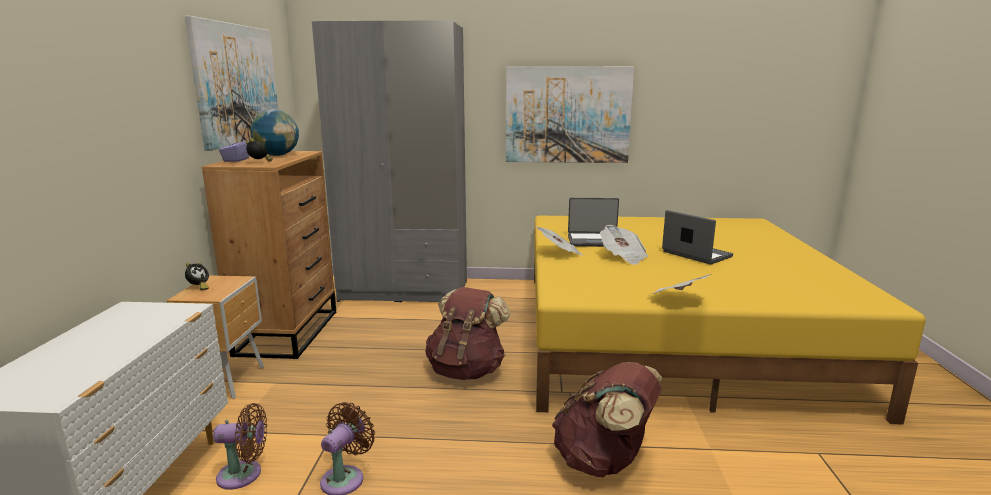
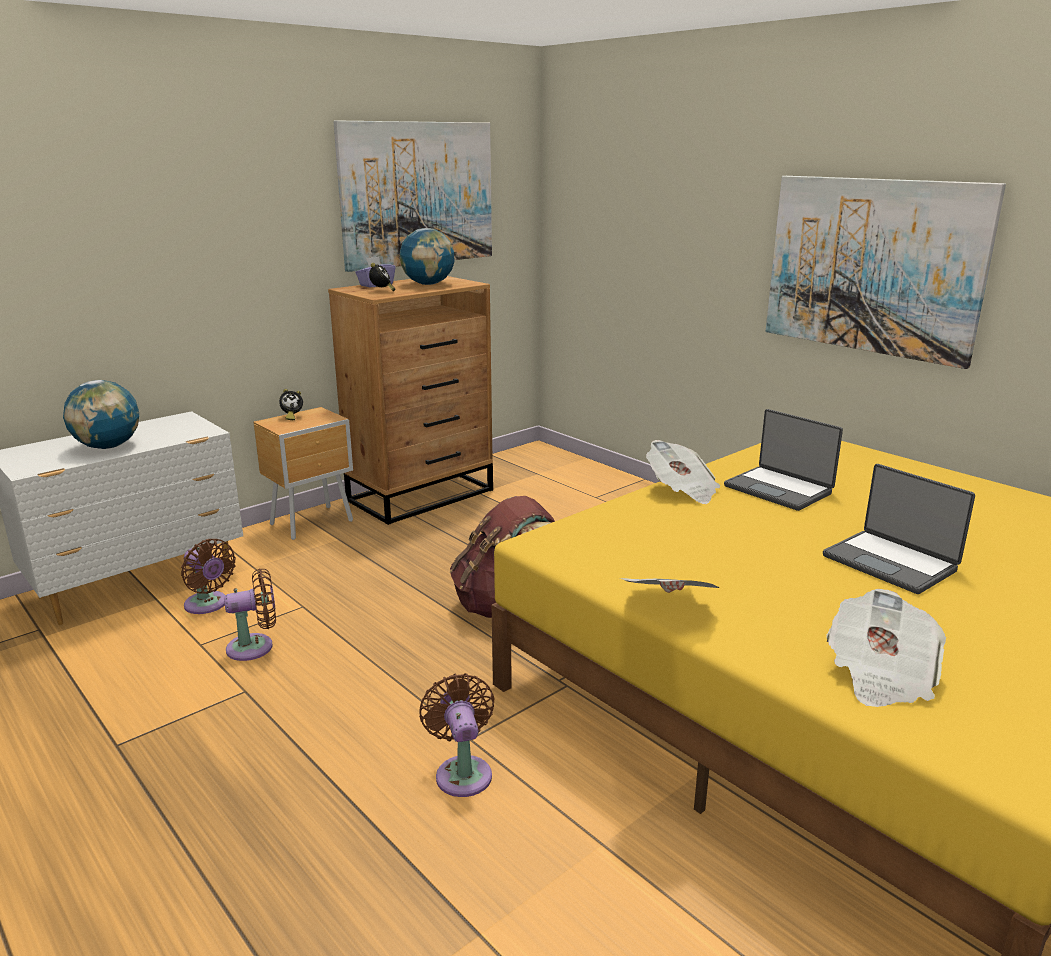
camera: 45 degrees right, 5 degrees up
(104, 350) = (108, 446): none -> globe
(405, 290) = (600, 490): grey wardrobe -> none
(604, 461) = (462, 772): brown backpack -> brown fan
(623, 257) = (757, 525): newspaper -> newspaper (880, 675)
(695, 254) = (891, 562): laptop -> laptop turned 135 degrees clockwise

